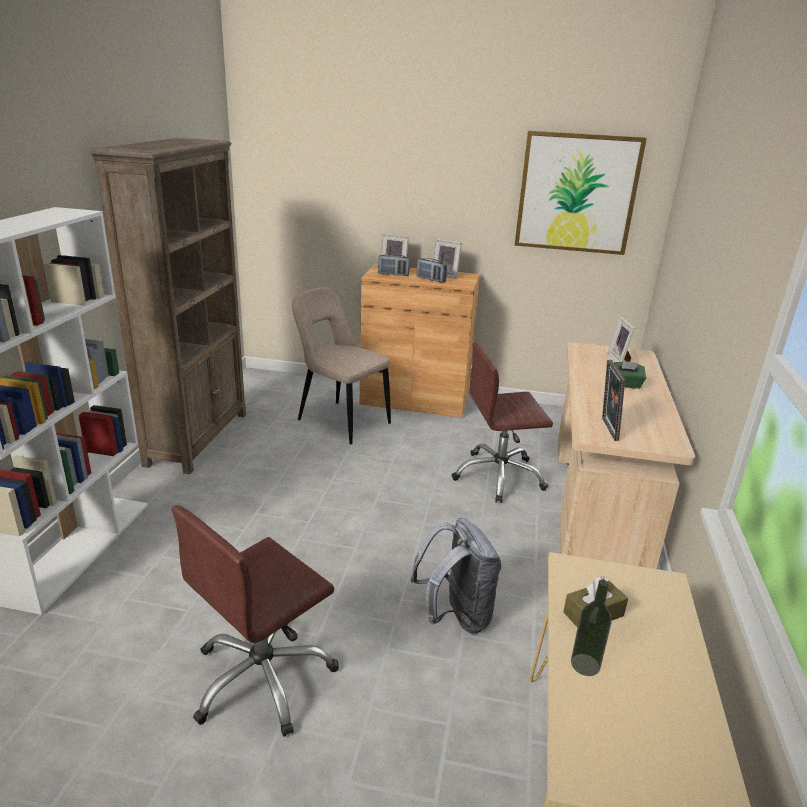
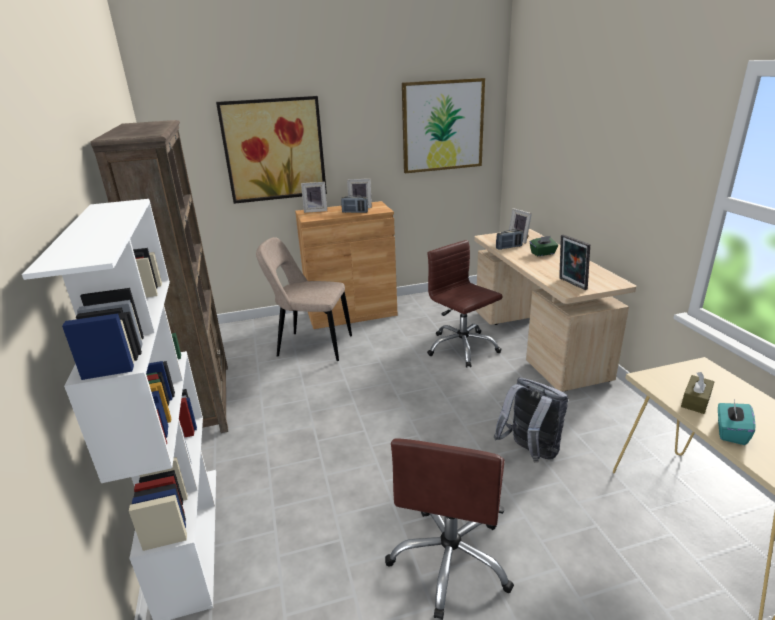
camera: 25 degrees left, 0 degrees up
(362, 190) = (274, 150): none -> picture
(393, 274) = (322, 215): radio -> radio (509, 247)
(498, 476) = (462, 348): brown office chair -> brown office chair turned 90 degrees clockwise
(585, 664) = (730, 432): bottle -> turquoise tissue box

